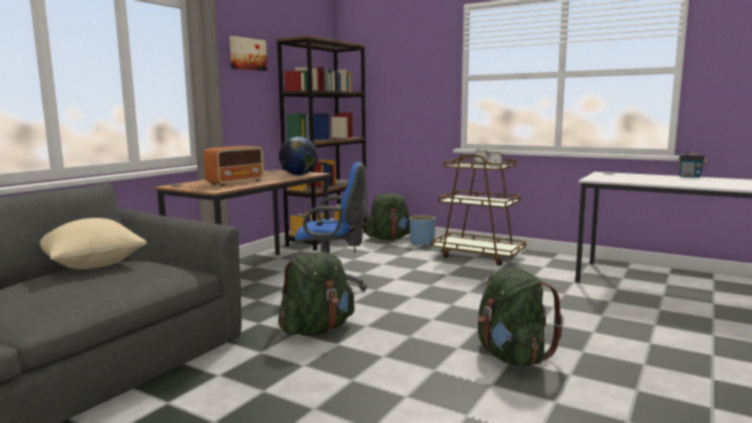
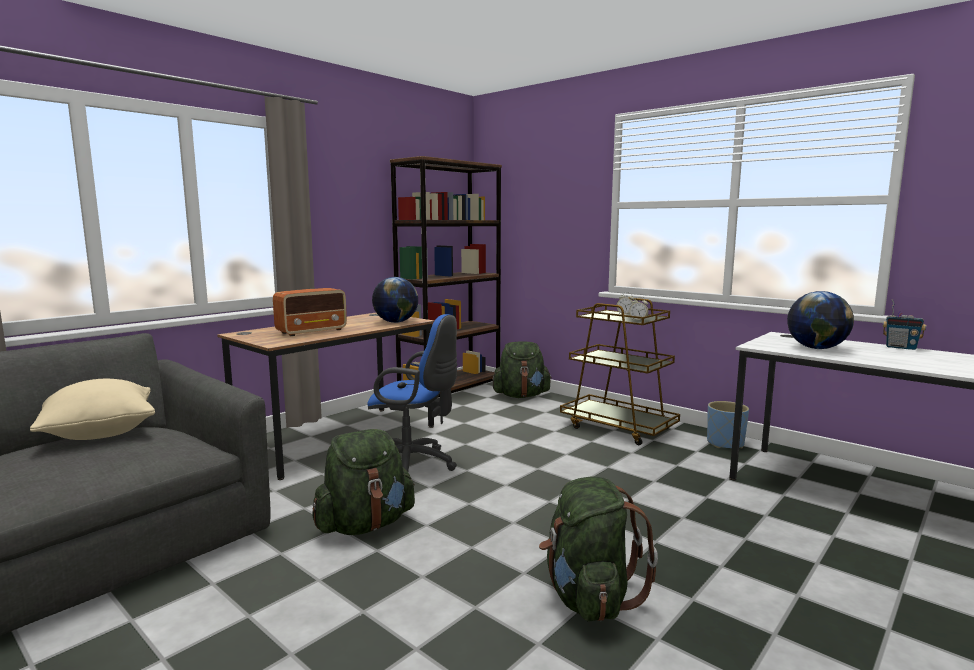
camera: 10 degrees right, 0 degrees up
(247, 54) = (351, 178): picture -> none
(422, 243) = (557, 405): blue planter -> blue planter (725, 443)
(634, 179) = (816, 348): none -> globe

